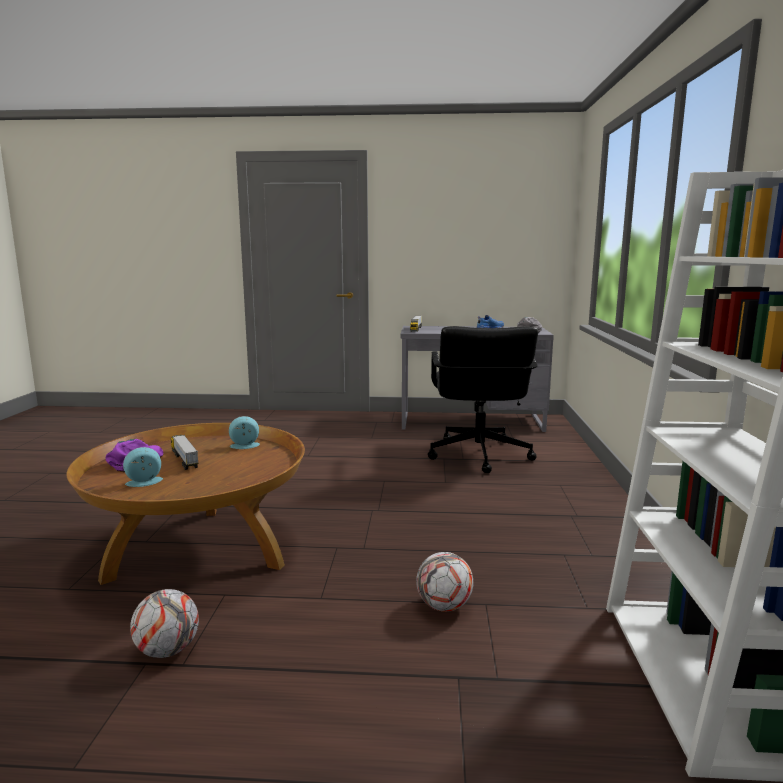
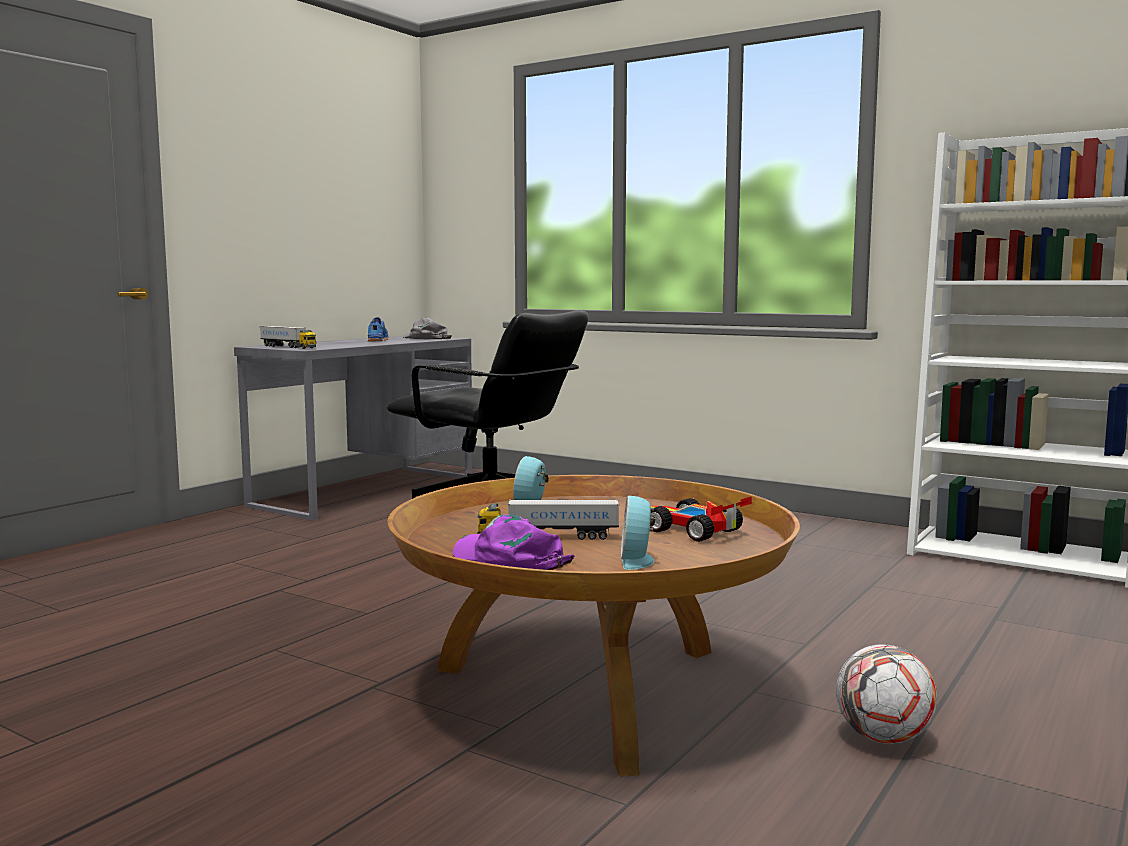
camera: 60 degrees left, 5 degrees down
(217, 483) = (691, 531): none -> toy car
(444, 606) = (865, 599): football -> none

